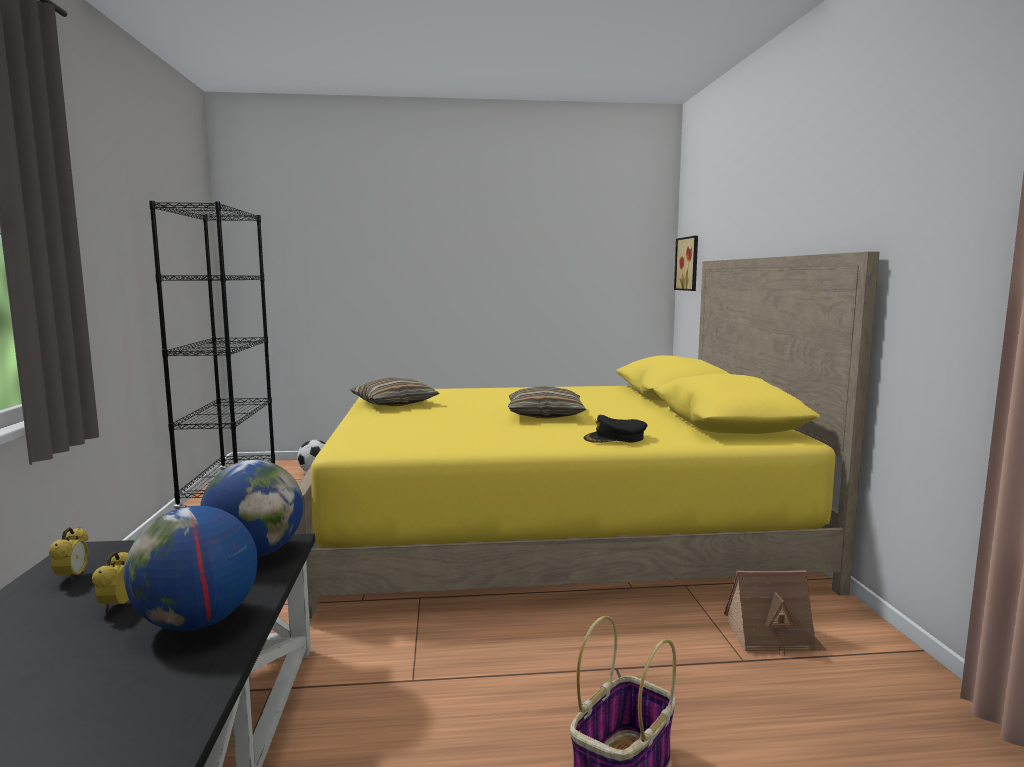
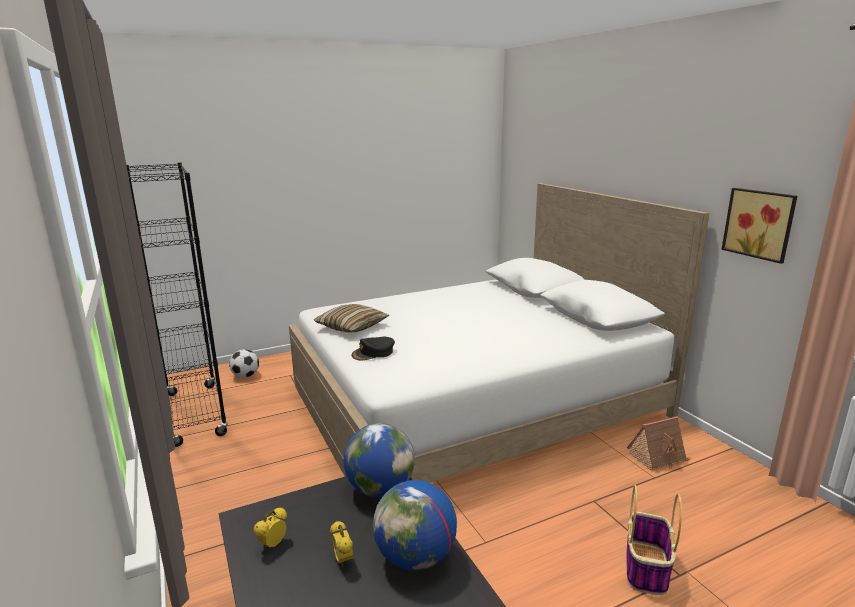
camera: 20 degrees left, 10 degrees up
(72, 577) = (273, 544): alarm clock -> alarm clock turned 120 degrees counterclockwise
(545, 415) = (478, 326): pillow -> none
(552, 530) = (475, 401): yellow bed -> white bed
(615, 438) = (551, 346): black cap -> black cap (373, 353)
(689, 263) = (517, 179): picture -> picture (760, 224)

